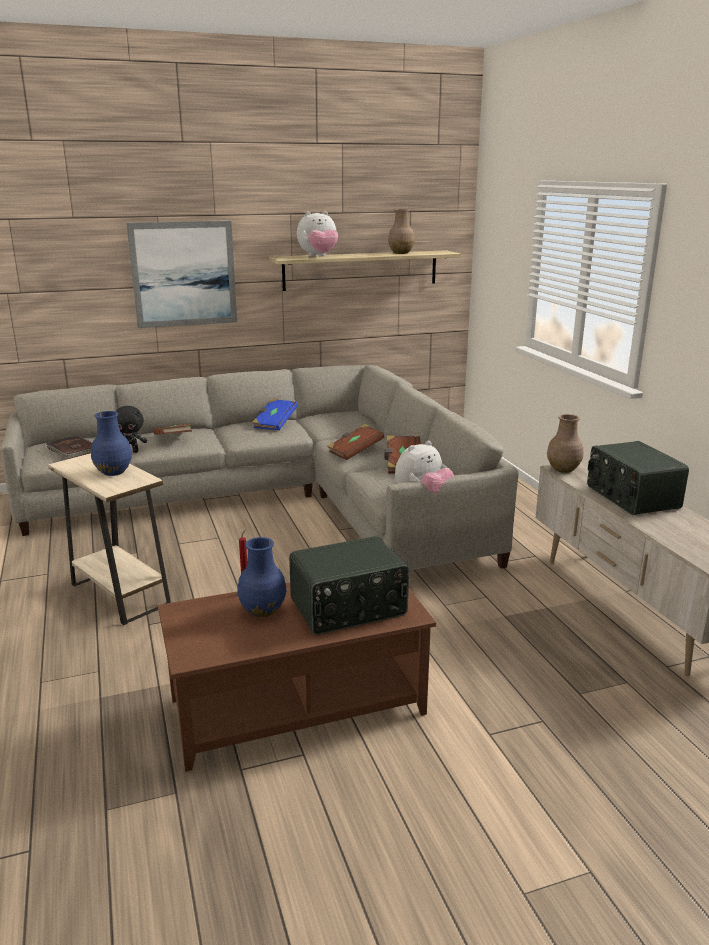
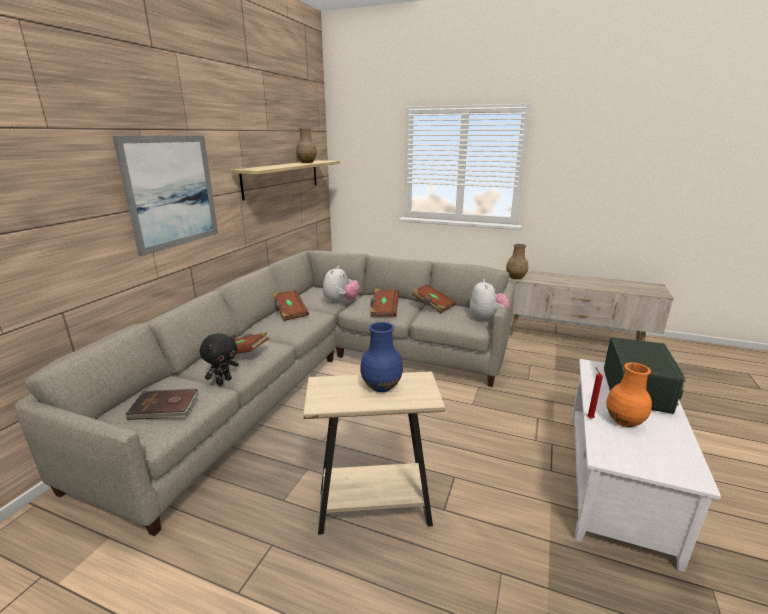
camera: 50 degrees left, 0 degrees up
(262, 610) = (624, 421): blue vase -> orange vase
(274, 423) = (289, 312): blue book -> brown book
(297, 705) = (614, 479): brown coffee table -> white coffee table
(318, 256) = (270, 167): plush toy -> plush toy (341, 302)
(631, 497) = (567, 279): radio -> none

